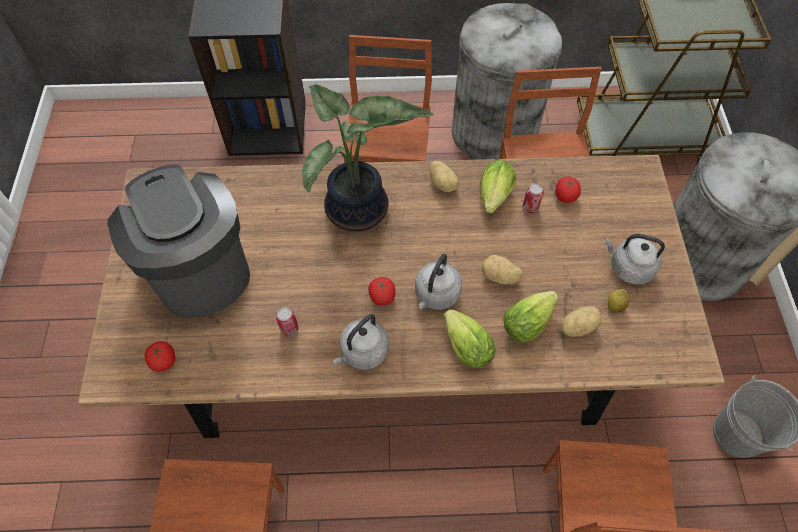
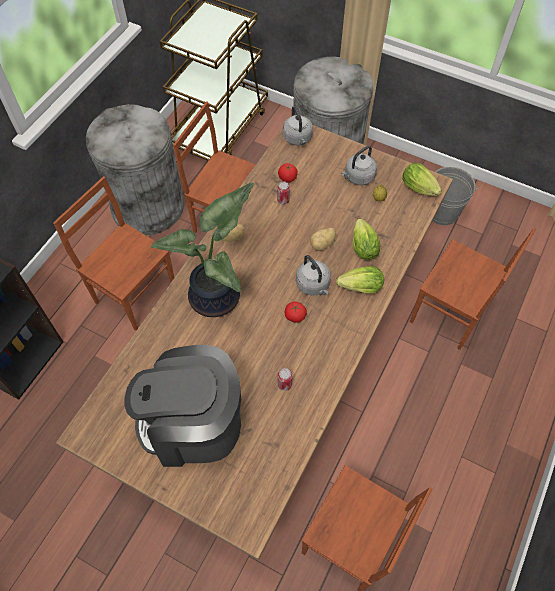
camera: 60 degrees left, 0 degrees up
(164, 361) = (259, 480): tomato -> none
(362, 352) = (329, 348): grey kettle -> grey kettle (297, 139)
(493, 198) = (262, 215): lettuce -> lettuce (420, 189)
(577, 326) = (380, 224): potato -> none

